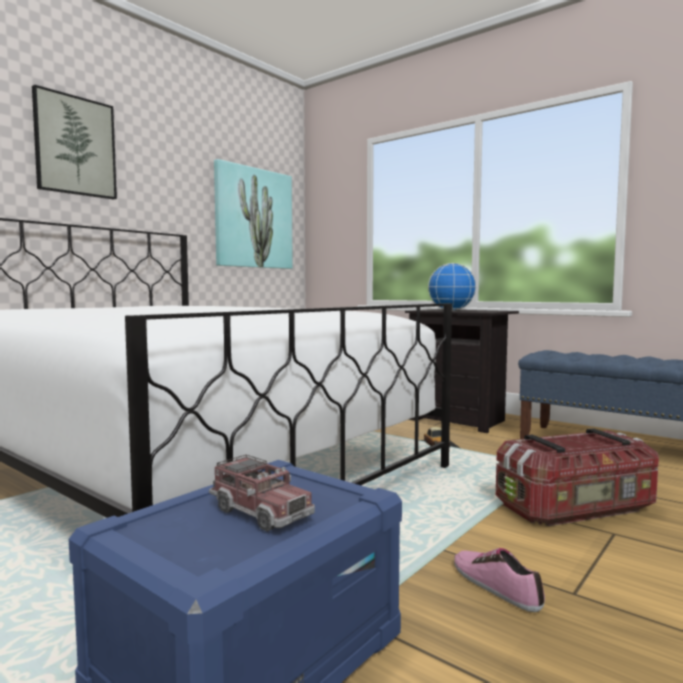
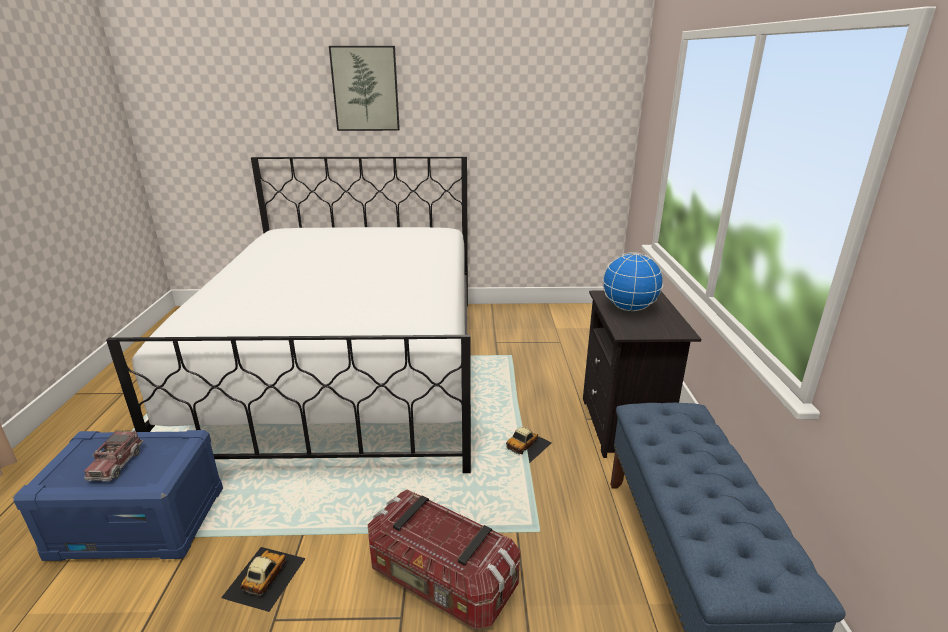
camera: 50 degrees right, 20 degrees up
(253, 218) = (556, 129): picture -> none
(496, 585) = (264, 577): shoe -> toy car

